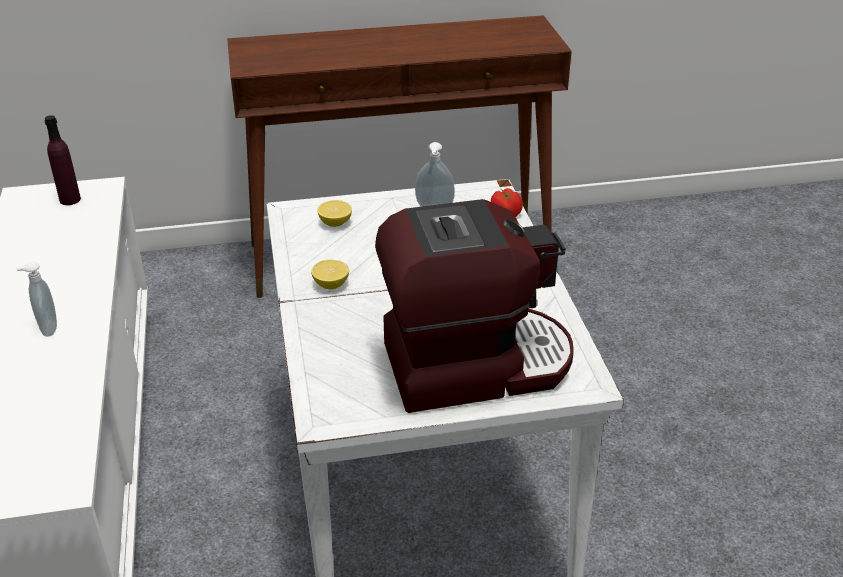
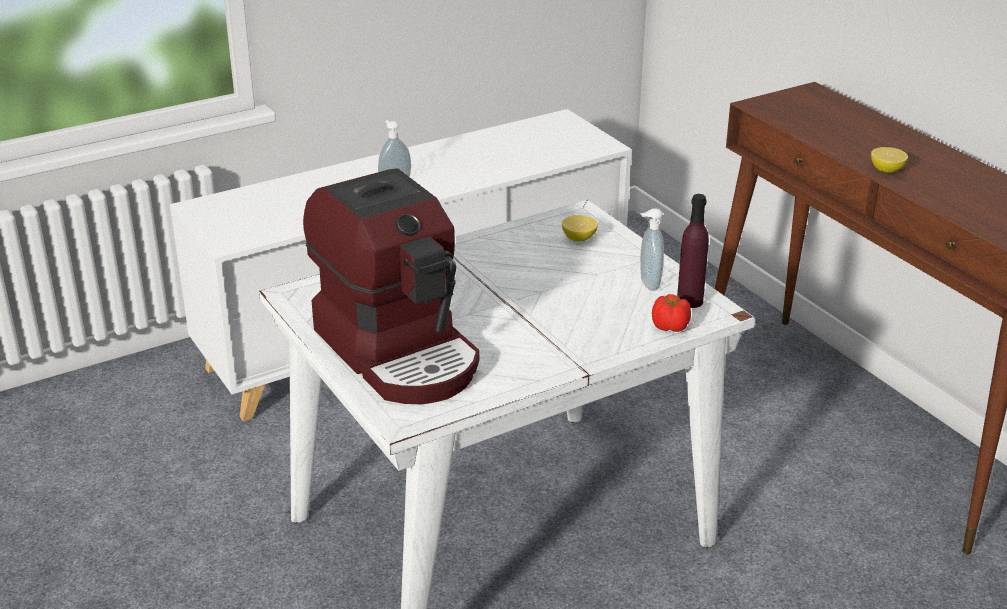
camera: 70 degrees right, 5 degrees down
(70, 200) = (573, 138): purple bottle -> purple bottle (689, 301)
(331, 284) = (476, 258): lemon -> lemon (887, 170)

